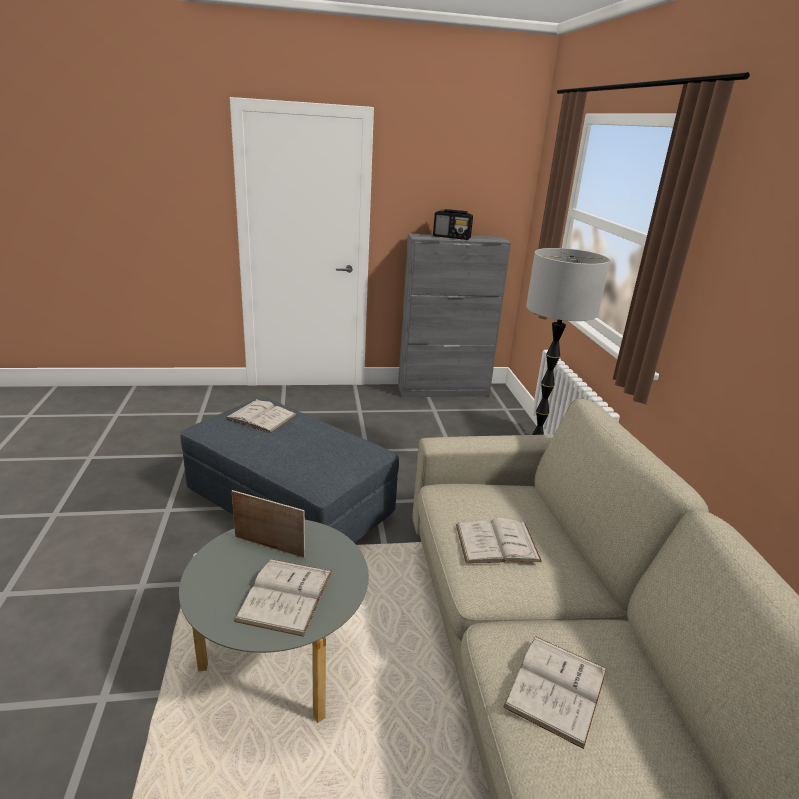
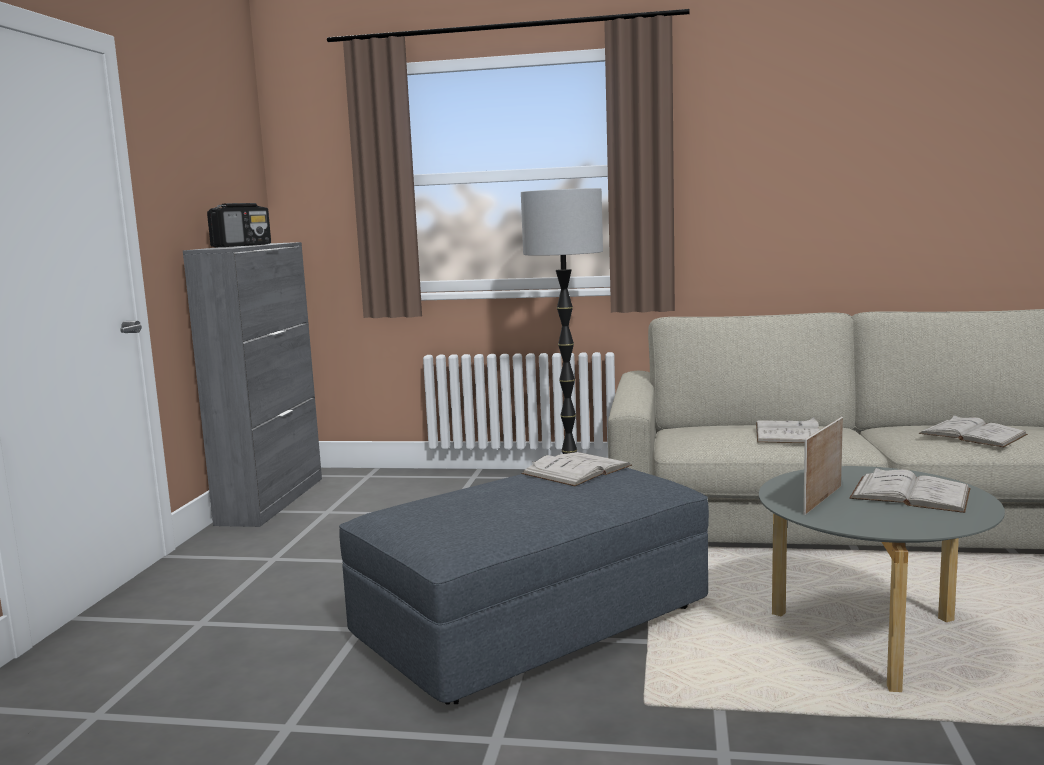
camera: 70 degrees left, 15 degrees down
(261, 417) = (452, 508): white book -> white book (577, 470)

